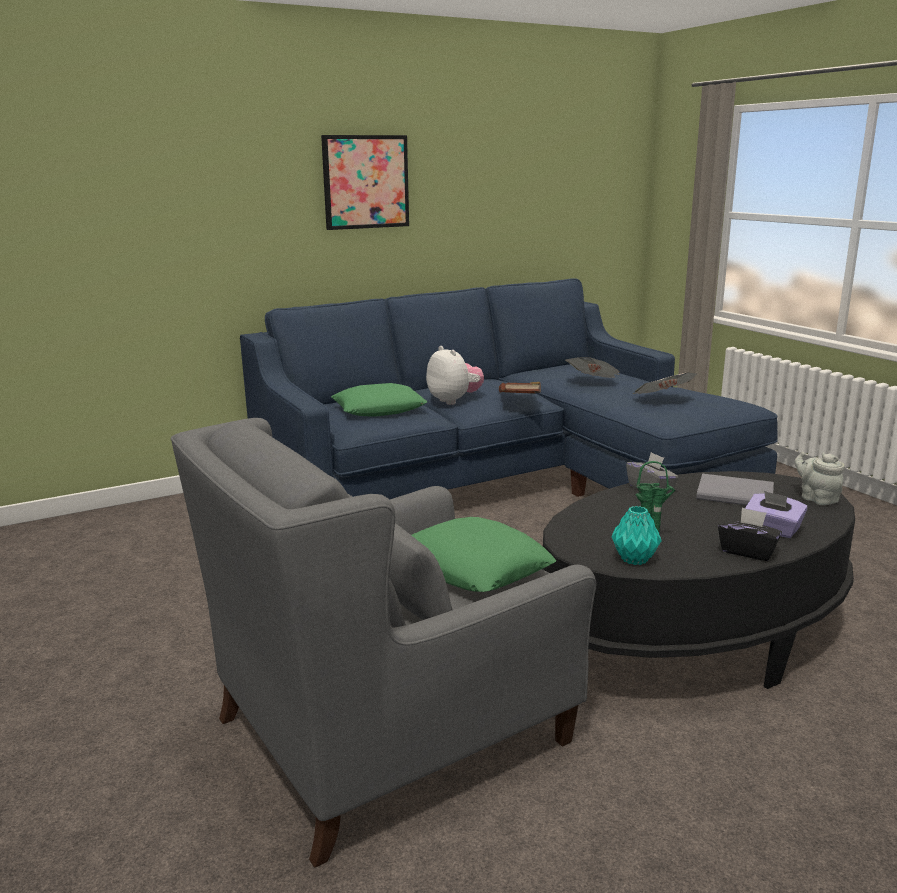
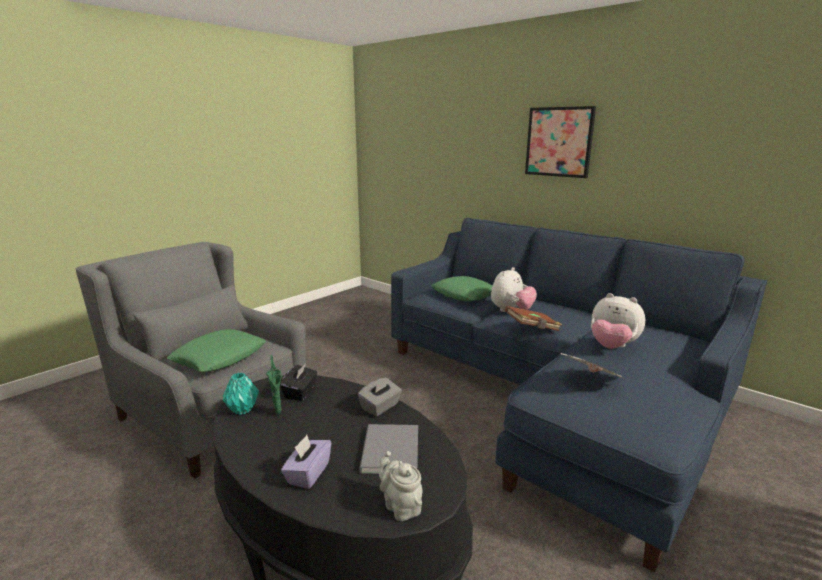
camera: 70 degrees right, 0 degrees up
(594, 382) = (612, 346): newspaper -> plush toy
(747, 551) = (259, 460): black tissue box -> black tissue box (300, 392)
(816, 498) = (400, 506): grey teapot -> grey teapot turned 75 degrees counterclockwise

